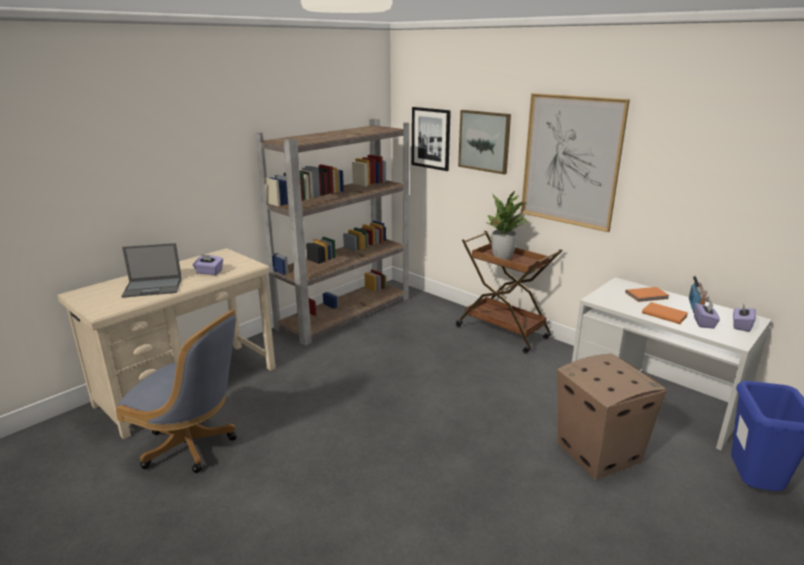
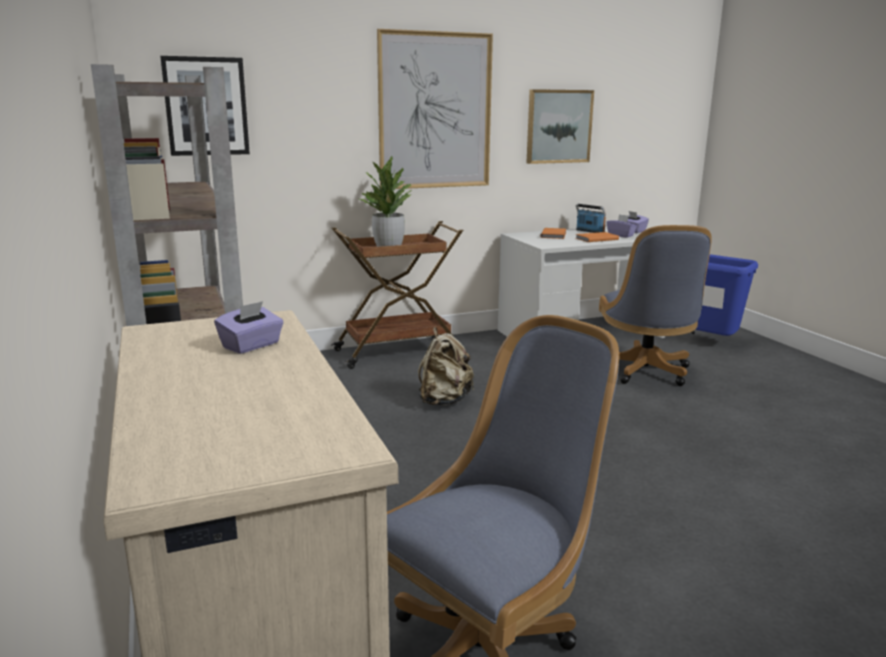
camera: 65 degrees left, 5 degrees down
(153, 287) = (262, 393): laptop -> none
(441, 370) = (444, 401): none -> beige backpack
(484, 141) = (309, 100): picture -> picture (558, 126)
(597, 451) = (647, 374): cardboard box -> blue office chair

